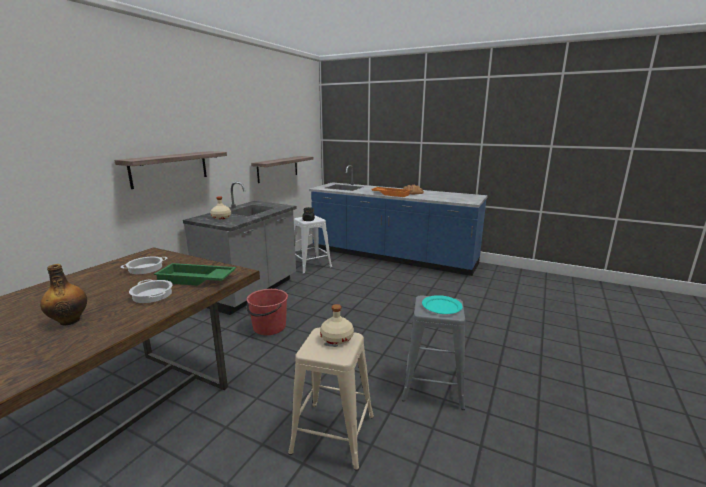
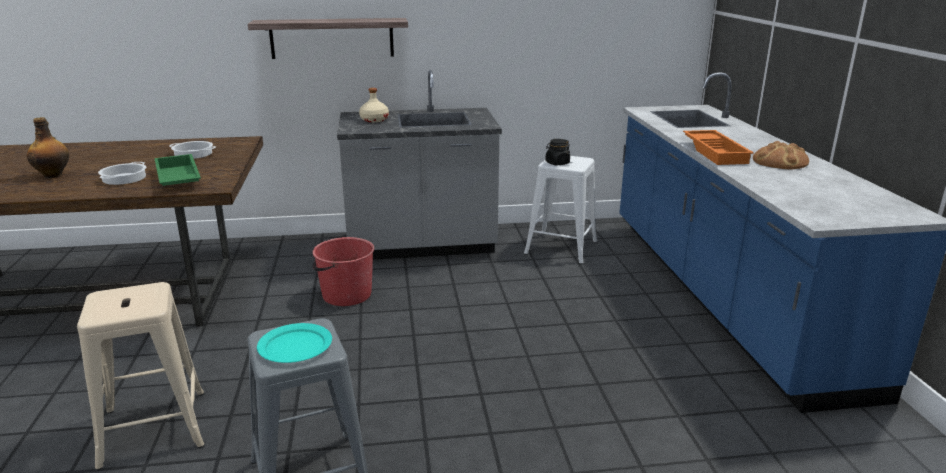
camera: 55 degrees right, 5 degrees up
(278, 169) = (561, 60): shelf -> none
(337, 338) = (142, 301): beige bottle -> none

